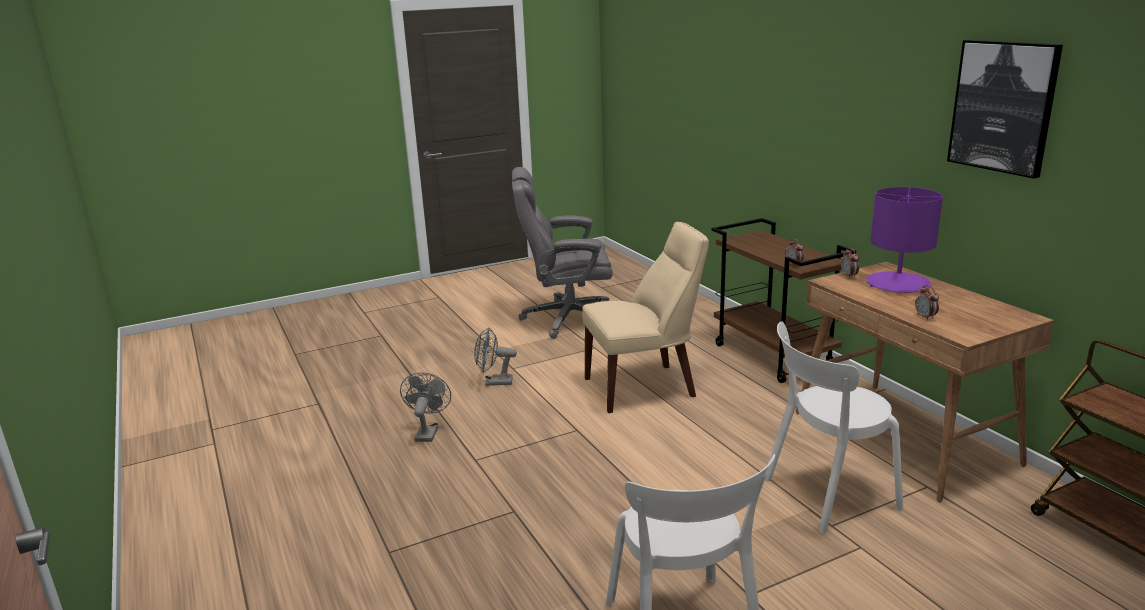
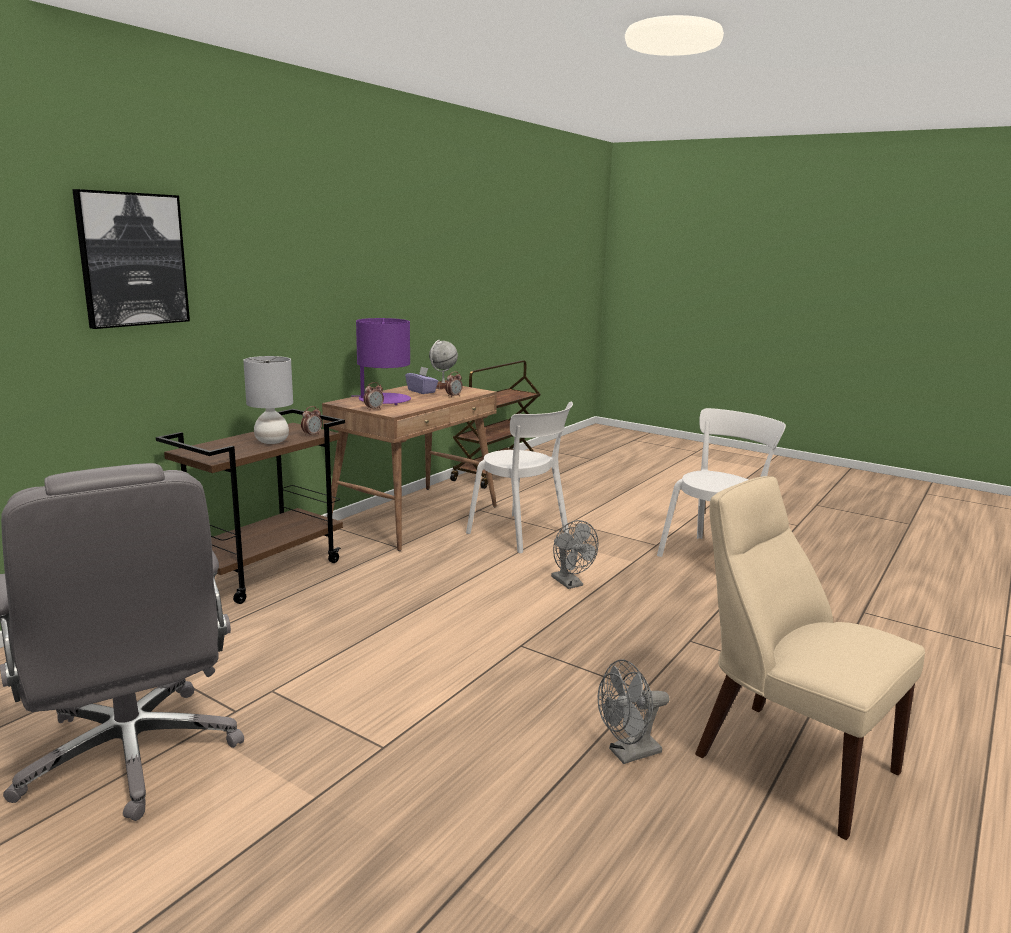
camera: 120 degrees left, 5 degrees down
(494, 382) = (444, 748): grey fan -> grey fan (570, 584)
(644, 387) = (387, 627): beige chair -> beige chair (786, 759)
(775, 253) = (272, 441): none -> grey table lamp
(958, 305) = (422, 391): none -> purple tissue box
(1001, 320) = (443, 386): none -> globe
(1003, 106) = (376, 244): picture -> picture (132, 259)

